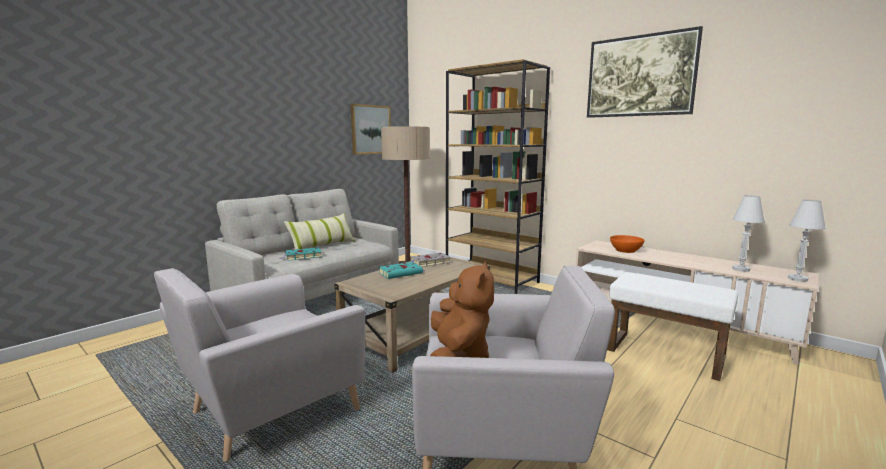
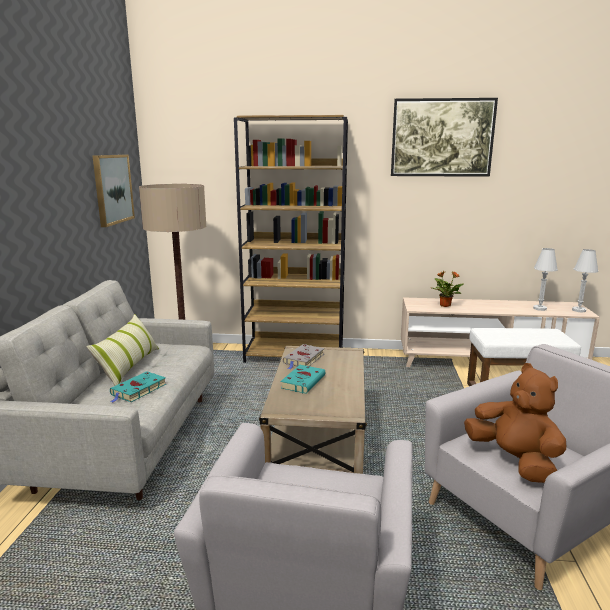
camera: 35 degrees left, 5 degrees up
(626, 250) = (444, 305): orange bowl -> potted plant

